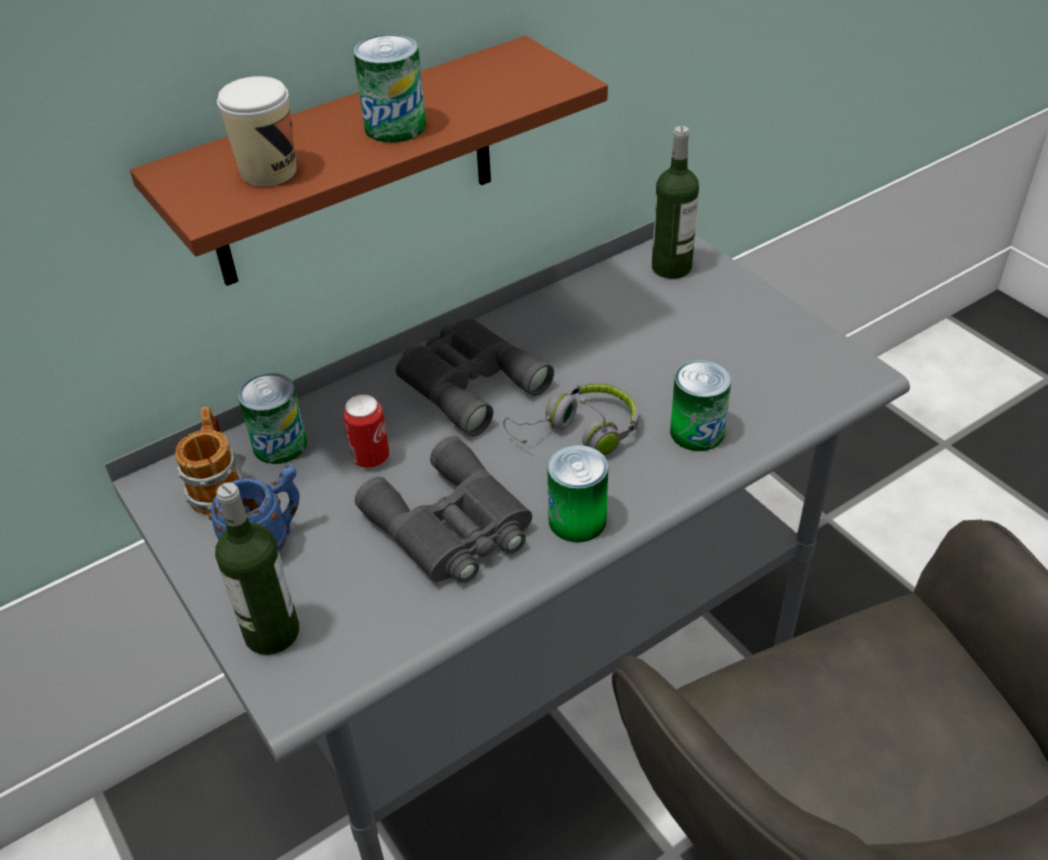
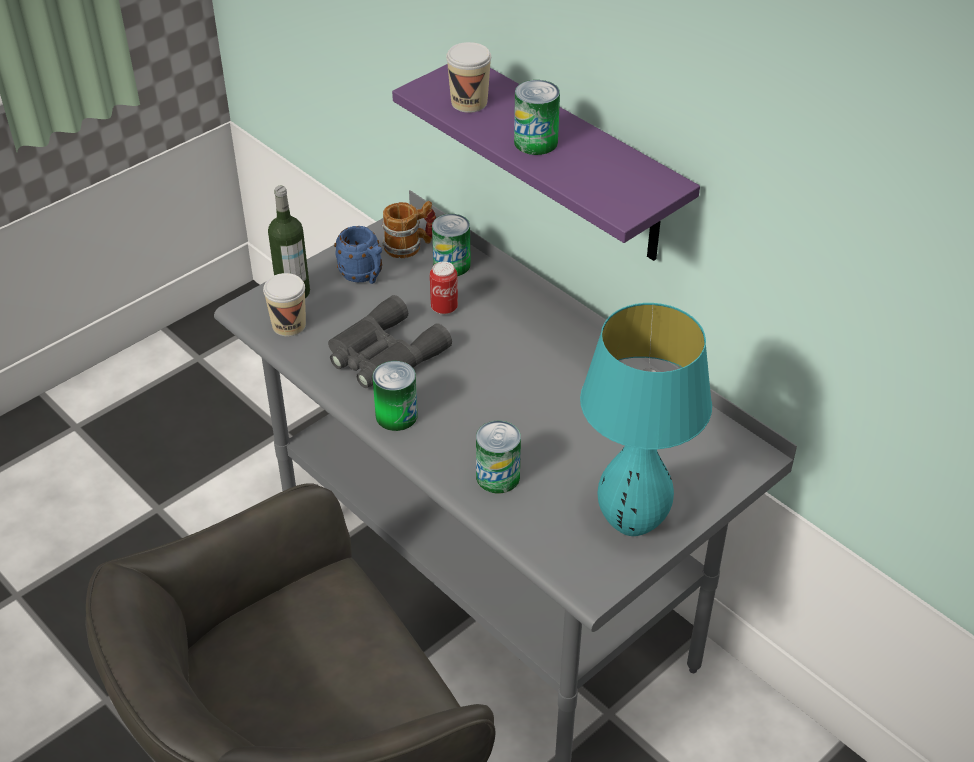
camera: 80 degrees right, 0 degrees up
(351, 640) = (289, 325): none -> cup
(353, 165) = (574, 162): brown shelf -> purple shelf
(468, 381) = (534, 344): grey binoculars -> none
(579, 432) = (486, 409): grey headphones -> none
(671, 267) = (718, 453): bottle -> none
(771, 336) = (631, 523): none -> turquoise table lamp

